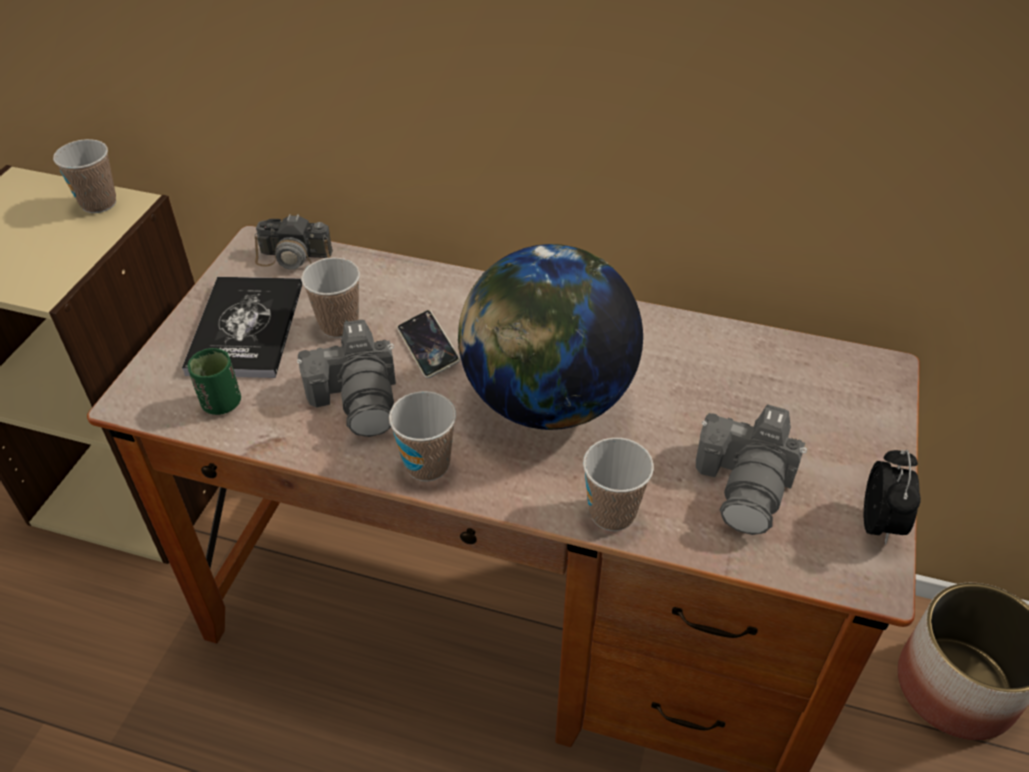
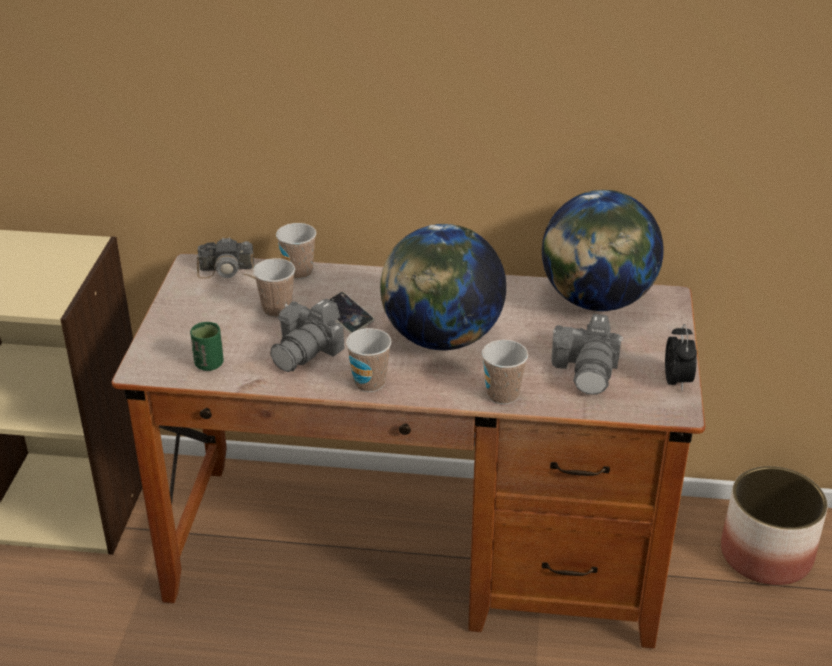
camera: 10 degrees left, 10 degrees down
(99, 203) = (63, 246): cup -> cup (298, 272)
(246, 328) = (208, 318): book -> none
(358, 397) = (307, 350): camera -> camera turned 60 degrees clockwise
(778, 364) = (596, 301): none -> globe

